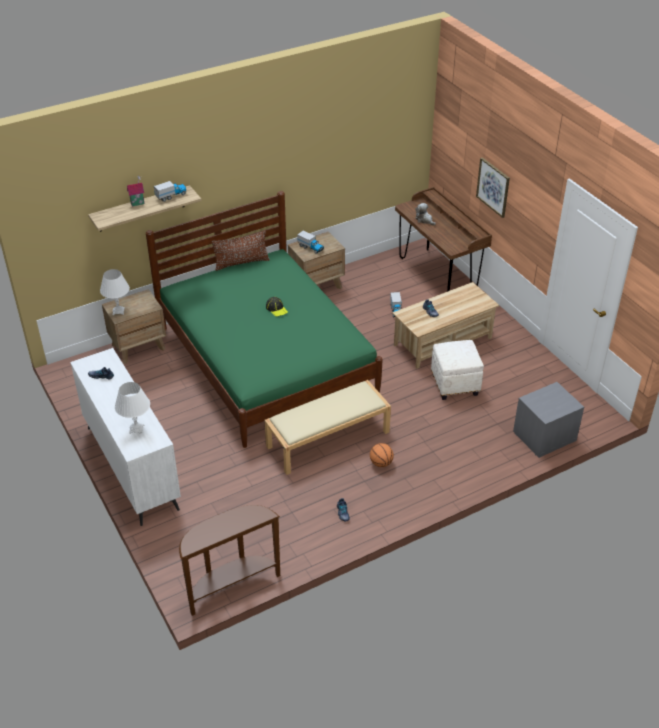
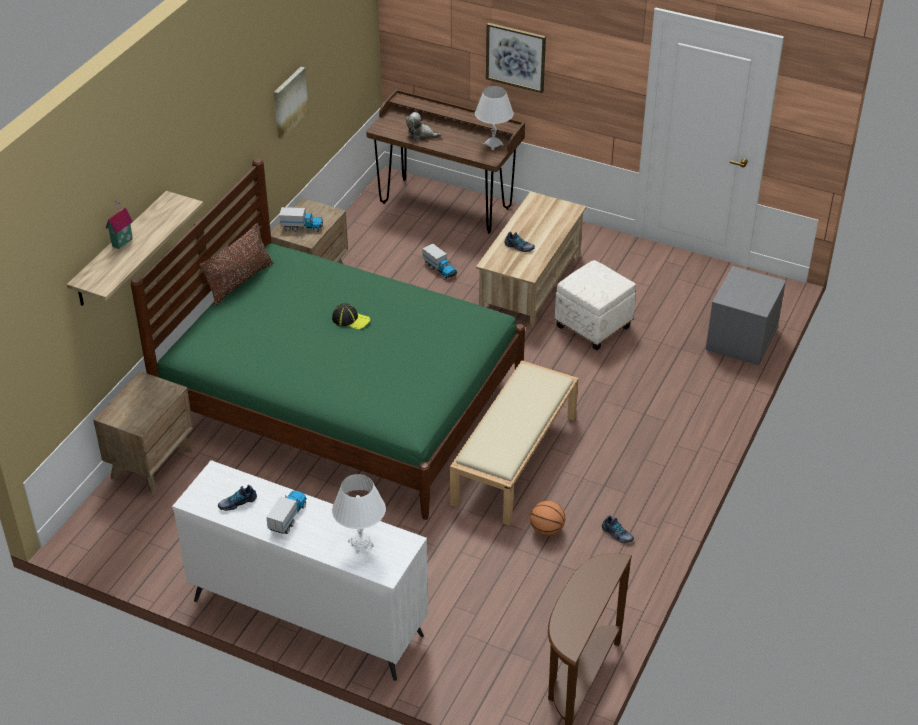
camera: 35 degrees left, 0 degrees up
(118, 311) = (129, 418): white table lamp -> white table lamp (493, 144)
(171, 196) = (158, 214): toy truck -> toy truck (288, 518)
(324, 164) = (289, 102): none -> picture
(381, 463) = (602, 456): basketball -> basketball (547, 530)

